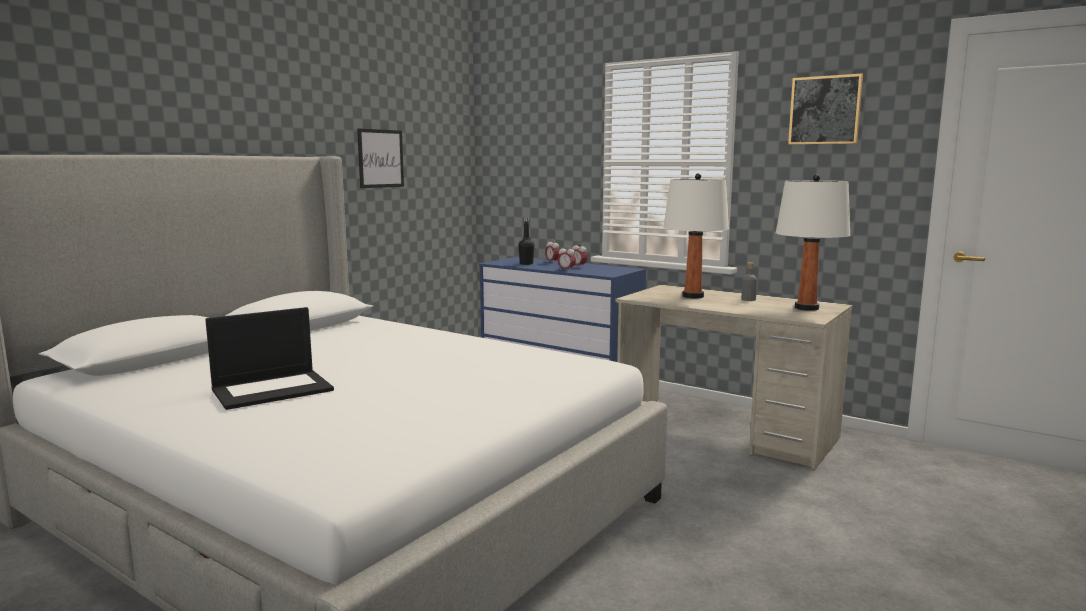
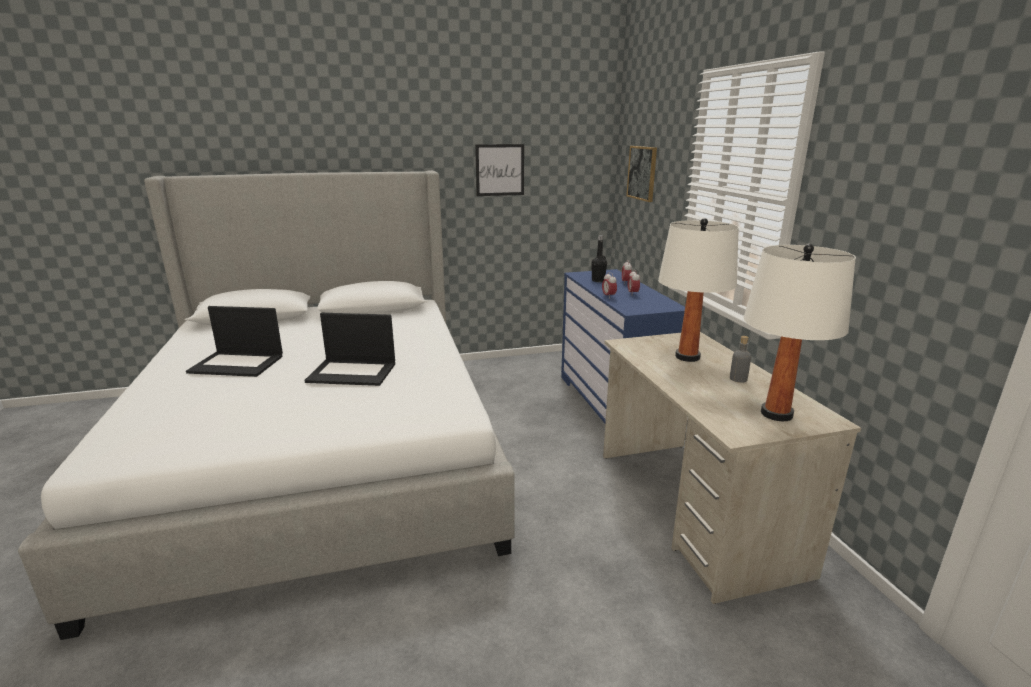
camera: 40 degrees right, 10 degrees up
(432, 366) = (353, 372): none -> laptop
(825, 110) = (907, 141): picture -> picture (642, 173)

